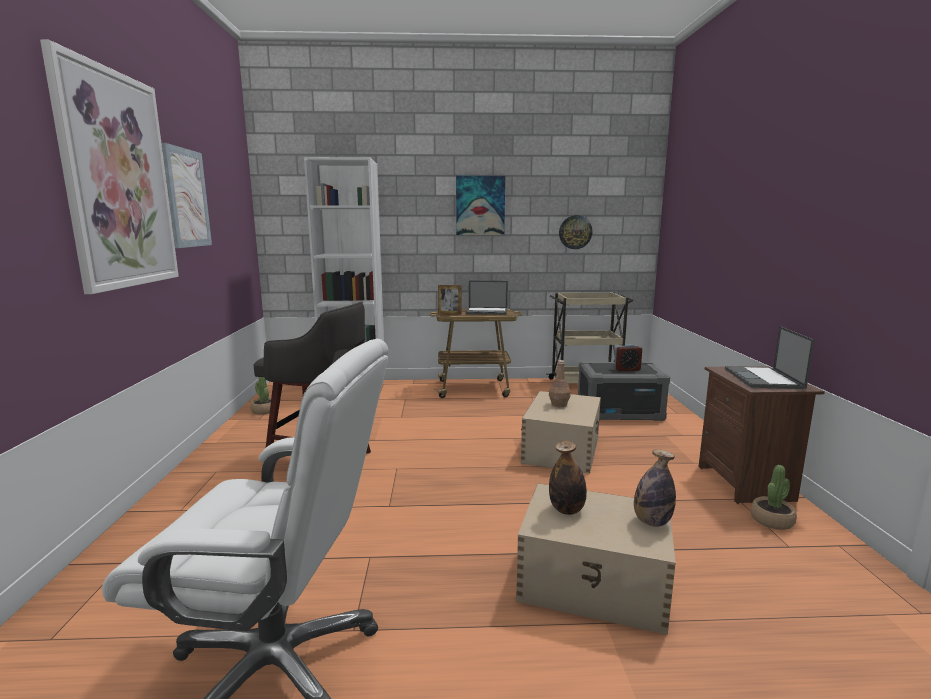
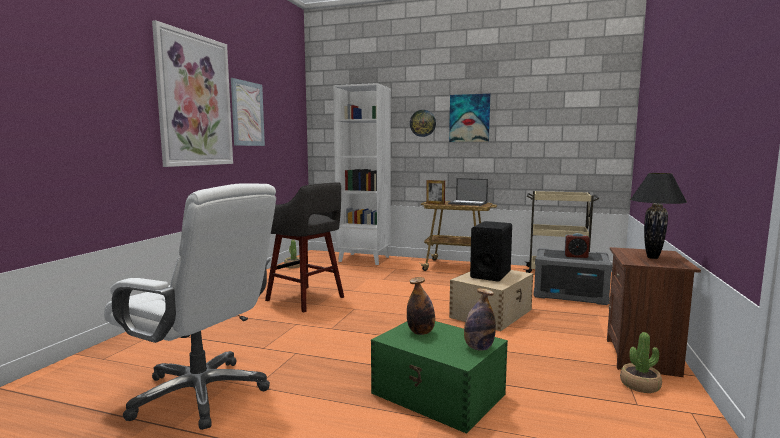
camera: 20 degrees right, 5 degrees down
(559, 404) = (490, 274): brown bottle -> black speaker
(575, 232) = (552, 139): wall clock -> wall clock (422, 123)
(594, 582) = (439, 394): beige storage box -> green storage box
(764, 379) = (653, 258): laptop -> black table lamp

